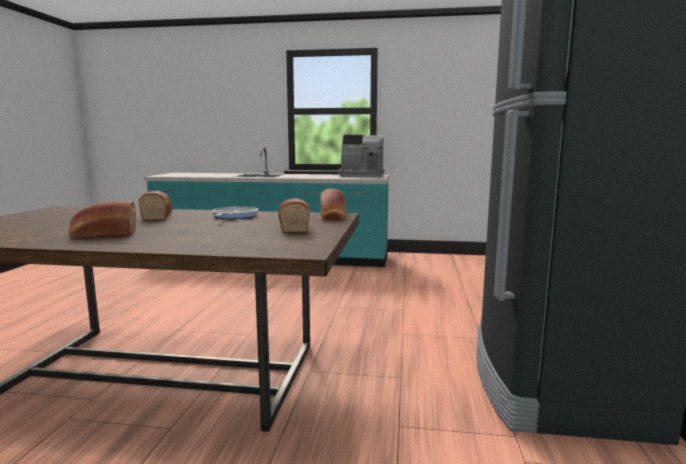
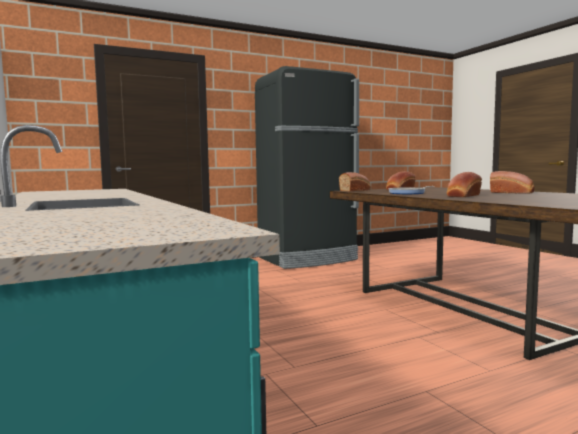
camera: 125 degrees left, 5 degrees down
(361, 176) = (63, 192): coffee machine -> none

